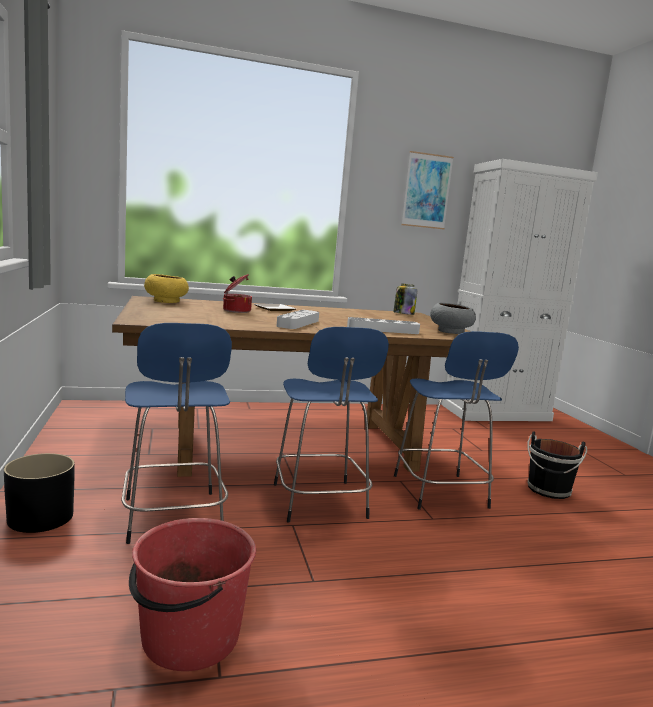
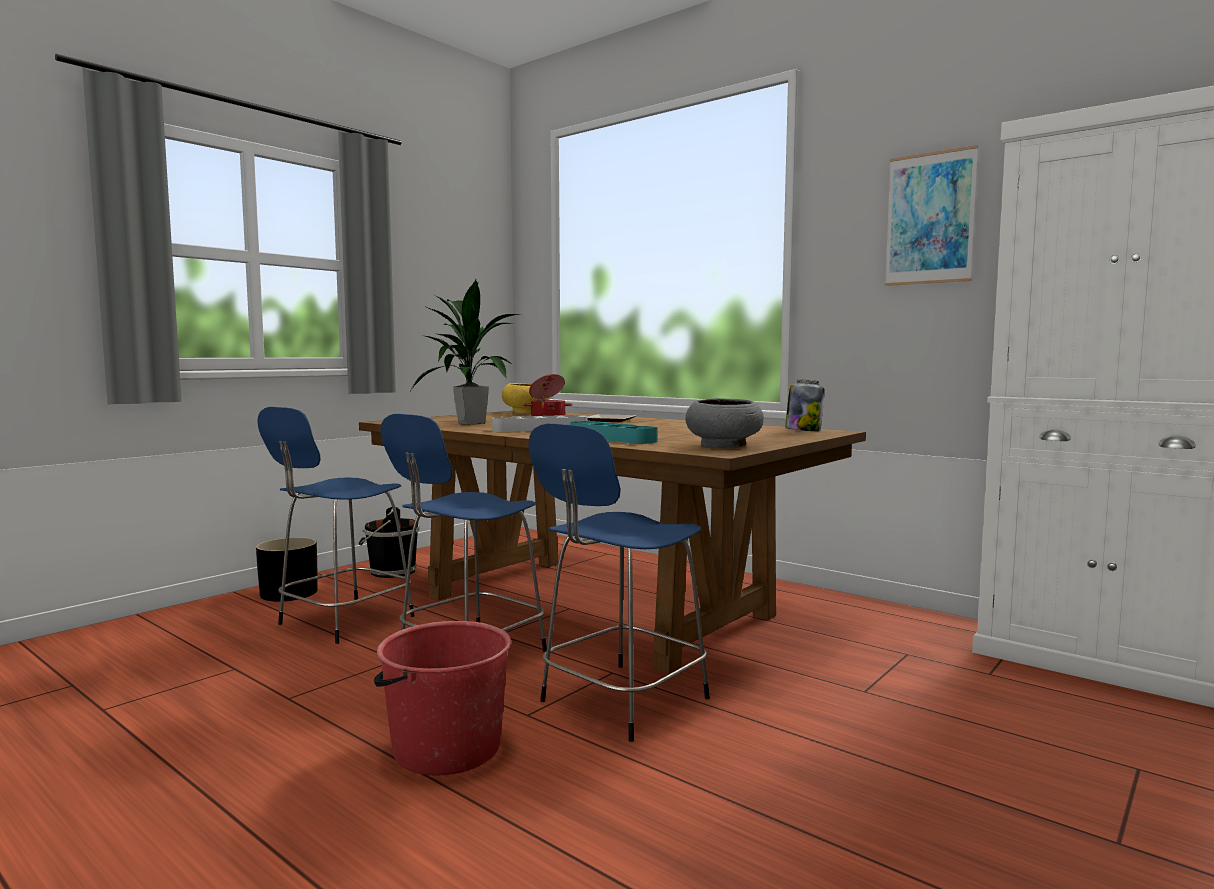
camera: 55 degrees right, 5 degrees down
(189, 638) = (151, 684): red bucket -> red bucket (445, 748)
(212, 318) = (471, 423): none -> potted plant
(383, 330) = (612, 438): grey tray -> turquoise tray
(549, 490) = (809, 773): black bucket -> black bucket (390, 572)

